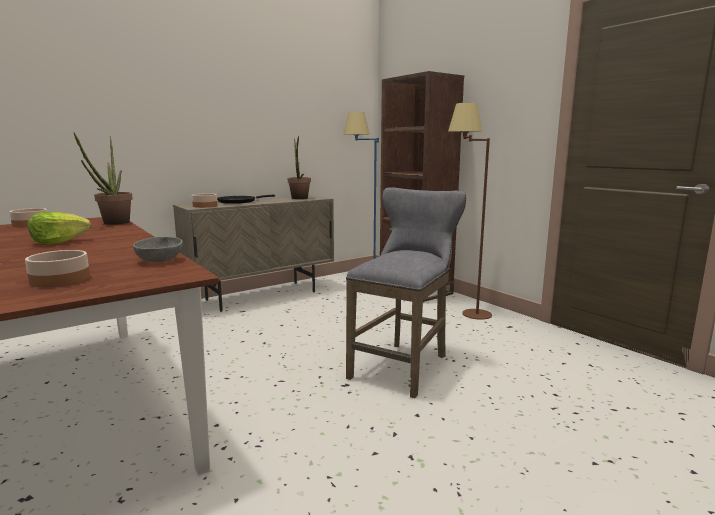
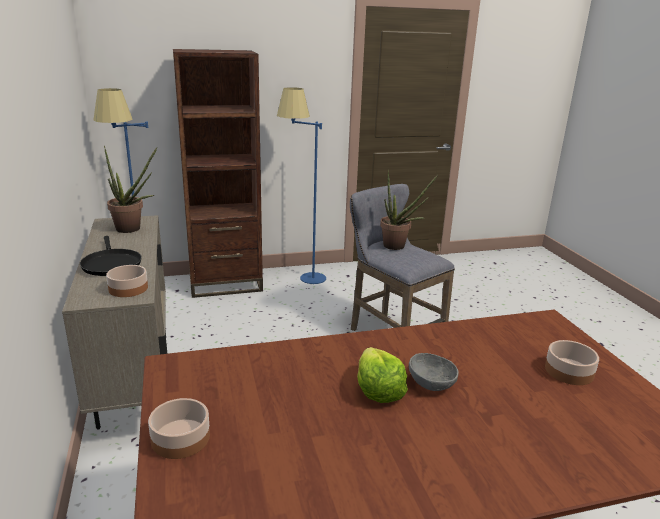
camera: 70 degrees left, 10 degrees up
(113, 223) = (242, 359): potted plant -> potted plant (398, 247)
(160, 260) = (501, 328): grey bowl -> grey bowl (431, 383)
(464, 311) = (302, 280): brown floor lamp -> blue floor lamp

